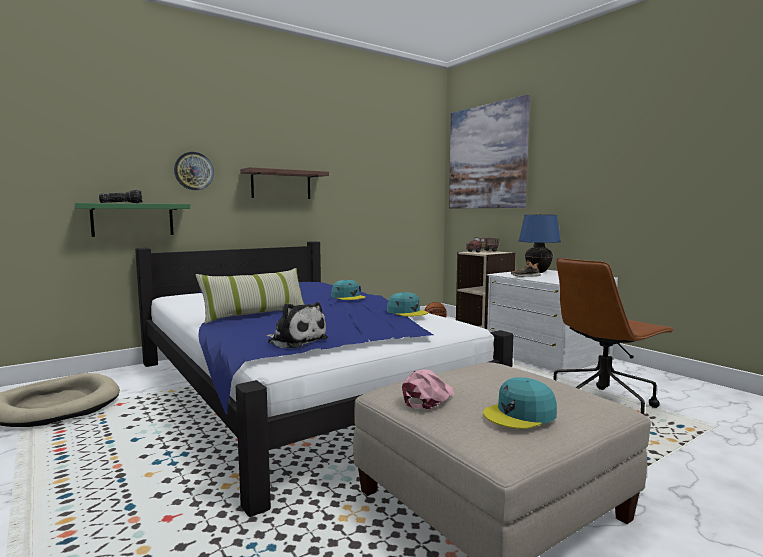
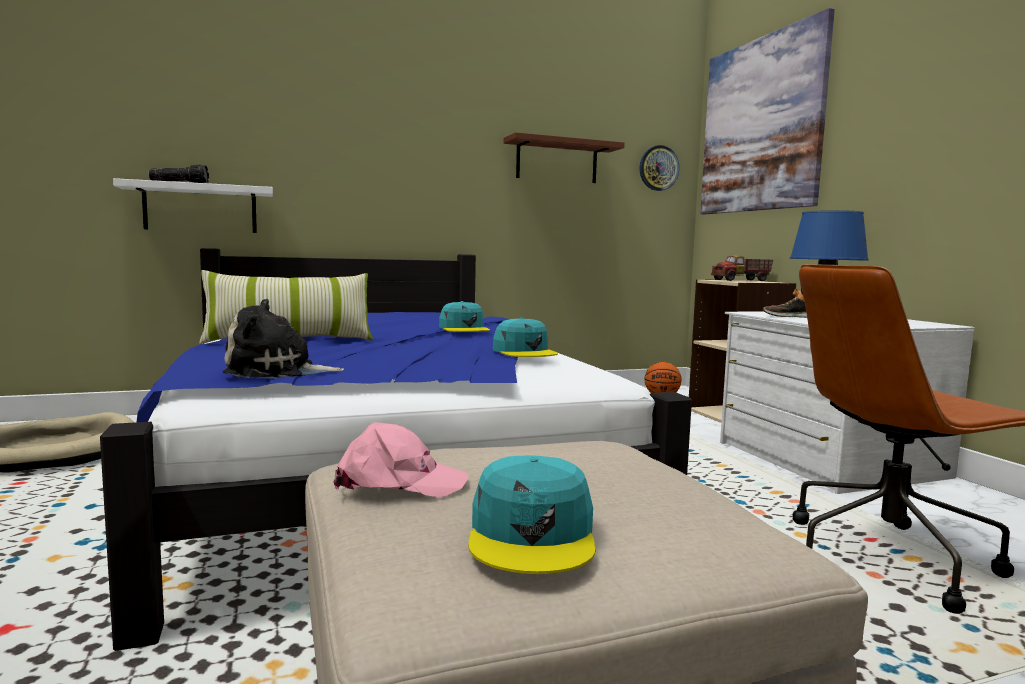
camera: 15 degrees right, 0 degrees up
(133, 219) = (200, 208): green shelf -> white shelf
(194, 171) = (289, 142): wall clock -> wall clock (658, 168)
(281, 184) = (420, 167): brown shelf -> brown shelf (557, 161)
(296, 341) = (277, 372): plush toy -> plush toy turned 120 degrees clockwise
(428, 398) = (398, 482): pink cap -> pink cap turned 45 degrees clockwise
(520, 414) = (533, 535): turquoise cap -> turquoise cap turned 75 degrees counterclockwise

